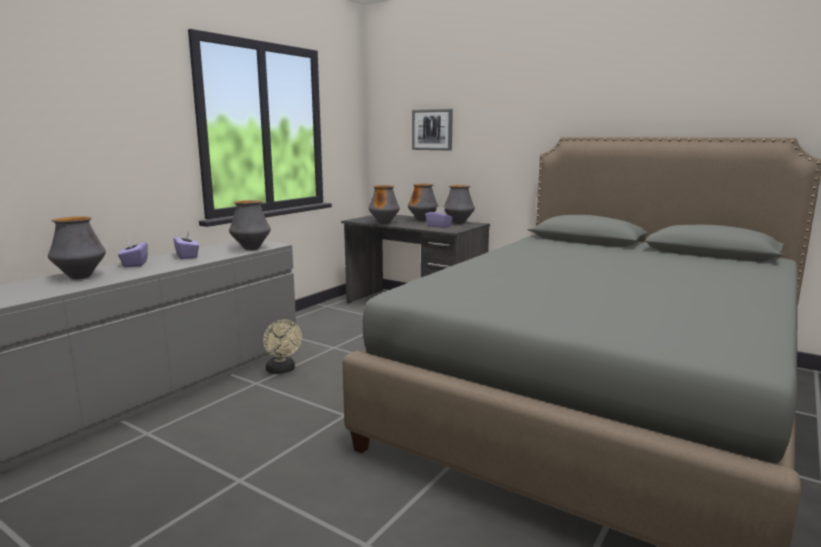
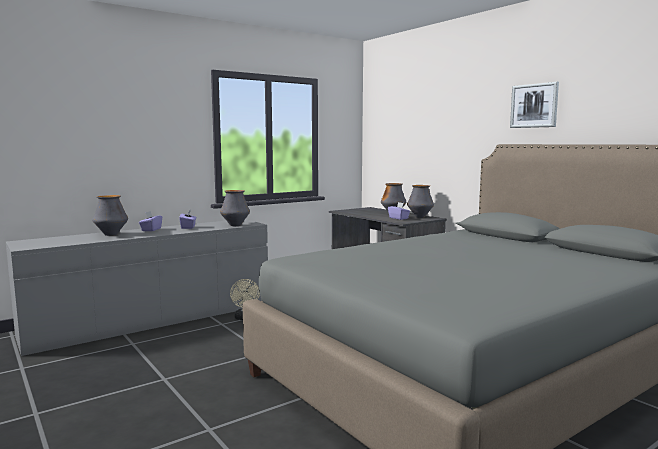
camera: 20 degrees right, 5 degrees down
(384, 223) = (358, 214): vase -> none
(432, 129) = (407, 138): picture -> picture (534, 105)

